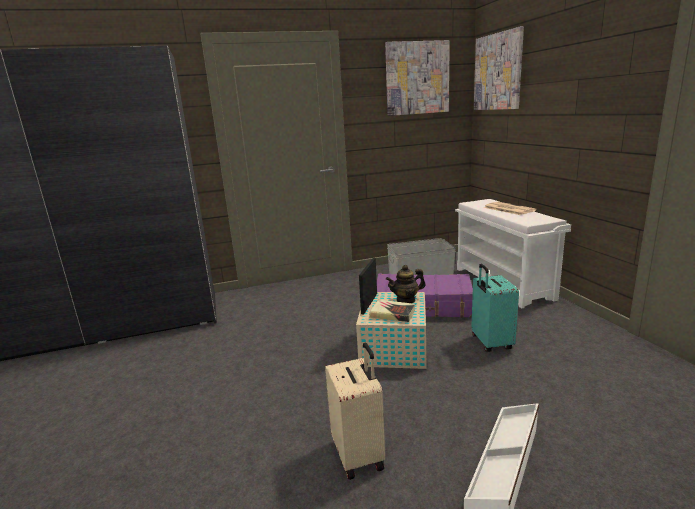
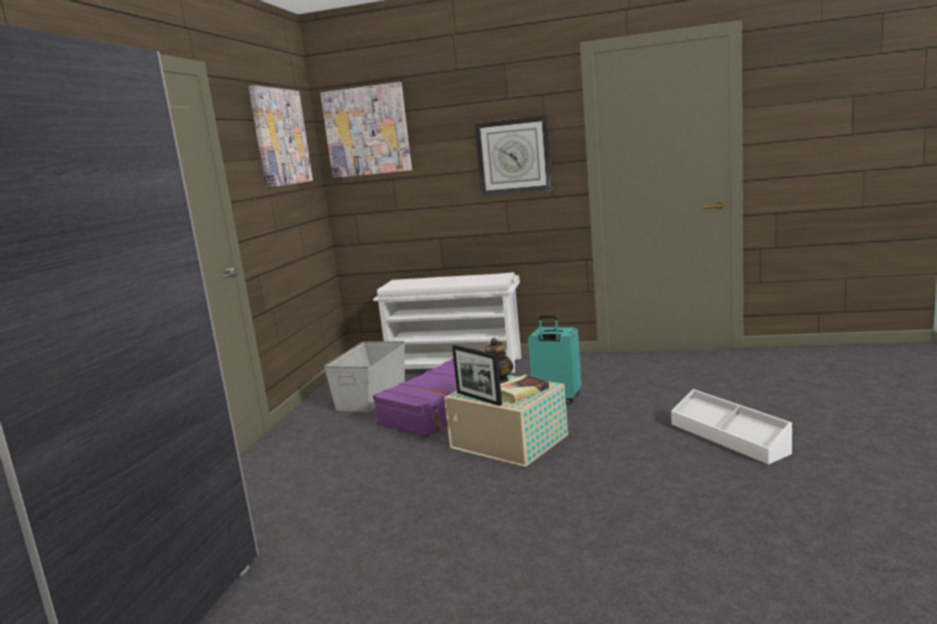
camera: 60 degrees left, 5 degrees down
(359, 455) = (674, 493): beige suitcase -> none
(508, 209) = (444, 279): newspaper -> none
(593, 102) = (513, 156): none -> wall clock

